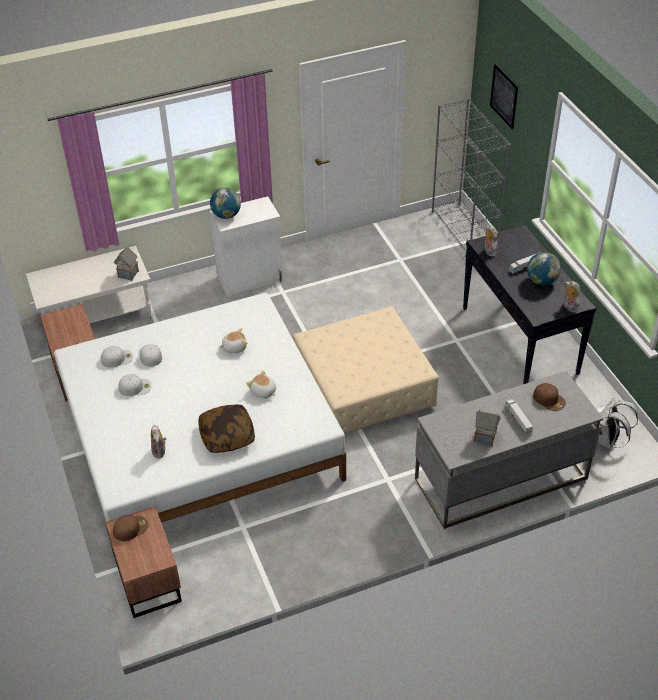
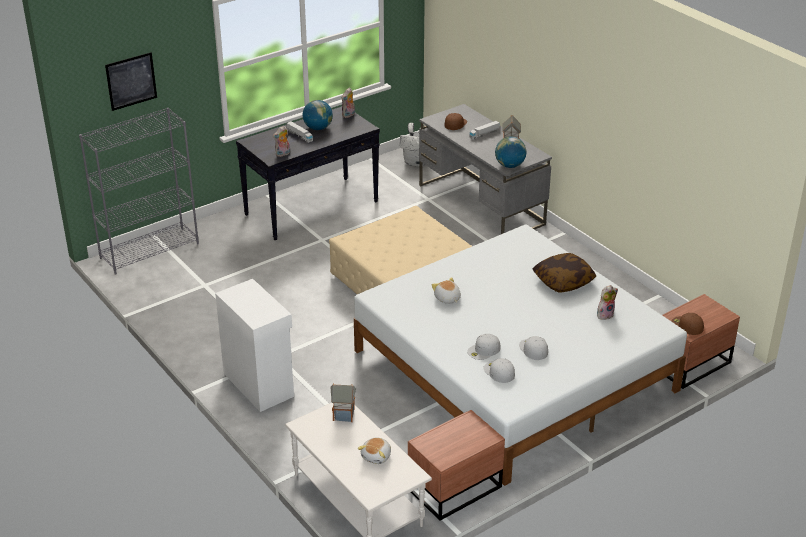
camera: 105 degrees left, 10 degrees down
(226, 215) = (259, 315): globe -> globe (509, 165)
(263, 391) = (499, 271): plush toy -> plush toy (377, 456)

